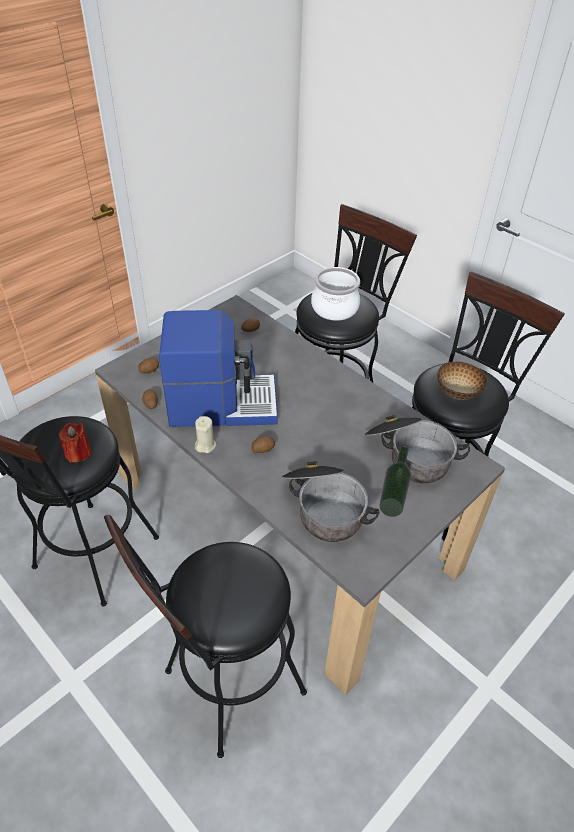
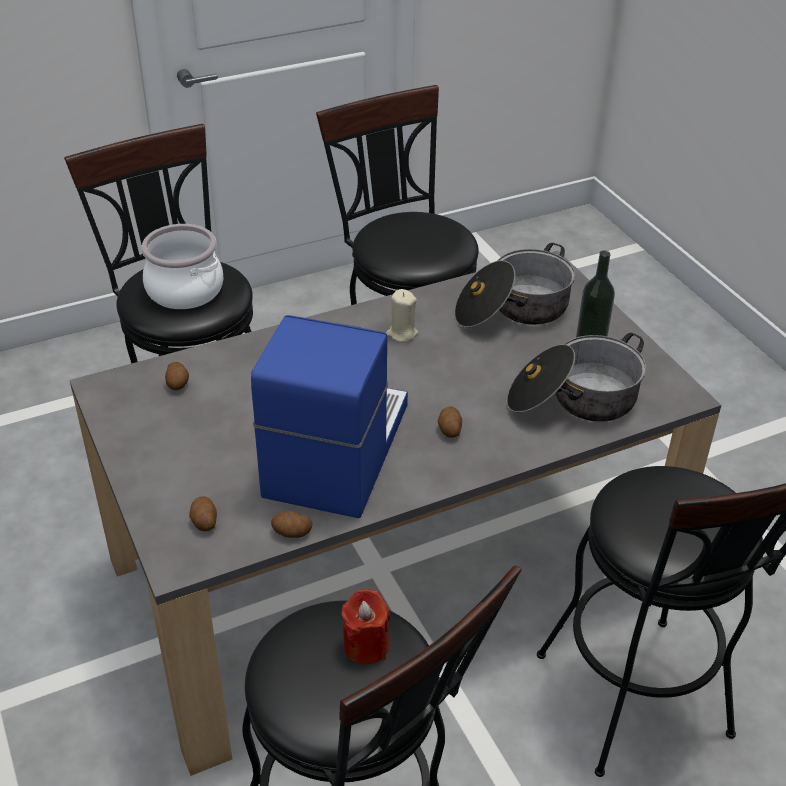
camera: 70 degrees left, 5 degrees down
(205, 445) = (416, 486): beige candle -> beige candle (402, 333)
(458, 393) = (423, 243): bowl -> none

